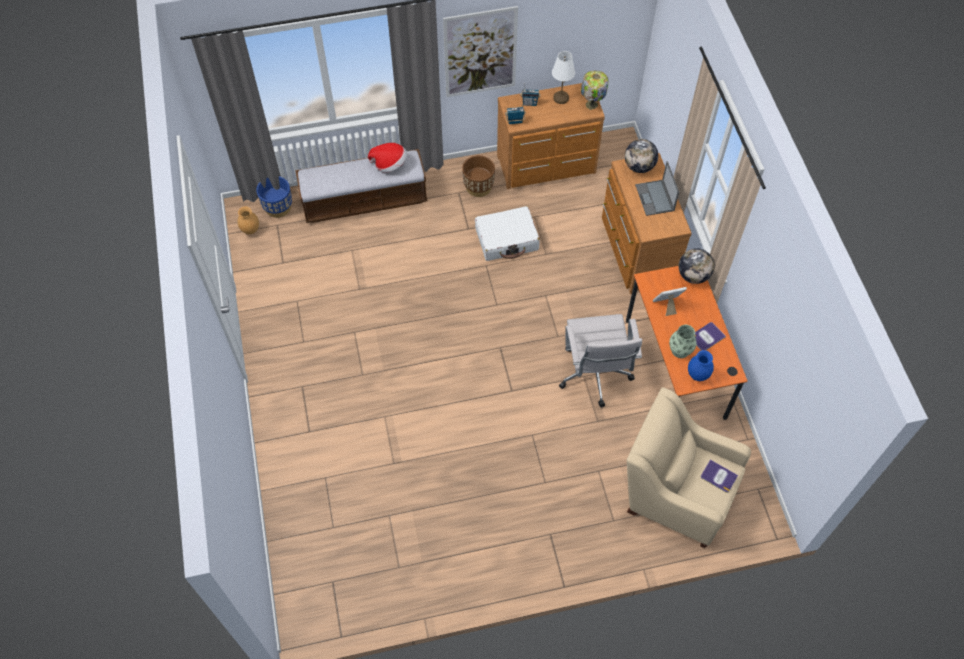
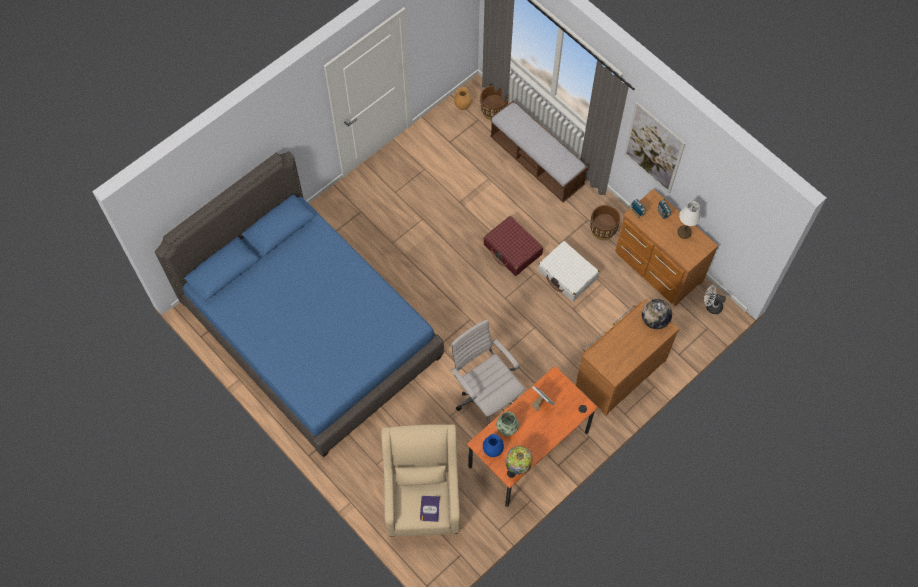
camera: 60 degrees right, 5 degrees up
(278, 207) = (493, 111): blue planter -> brown planter
(390, 164) = (558, 156): hat -> none
(414, 509) = (311, 331): none -> blue bed
(447, 271) = (512, 250): none -> red suitcase
(591, 105) = (692, 257): table lamp -> table lamp (517, 468)
(595, 377) = (485, 396): white office chair -> white office chair turned 90 degrees clockwise
(613, 147) = (711, 306): none -> white fan
(655, 198) = (631, 346): laptop -> none
(693, 275) = (580, 408): globe -> none
(707, 337) = (530, 442): book -> none

